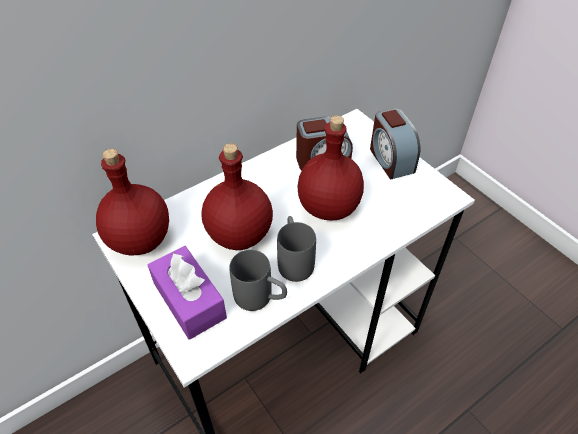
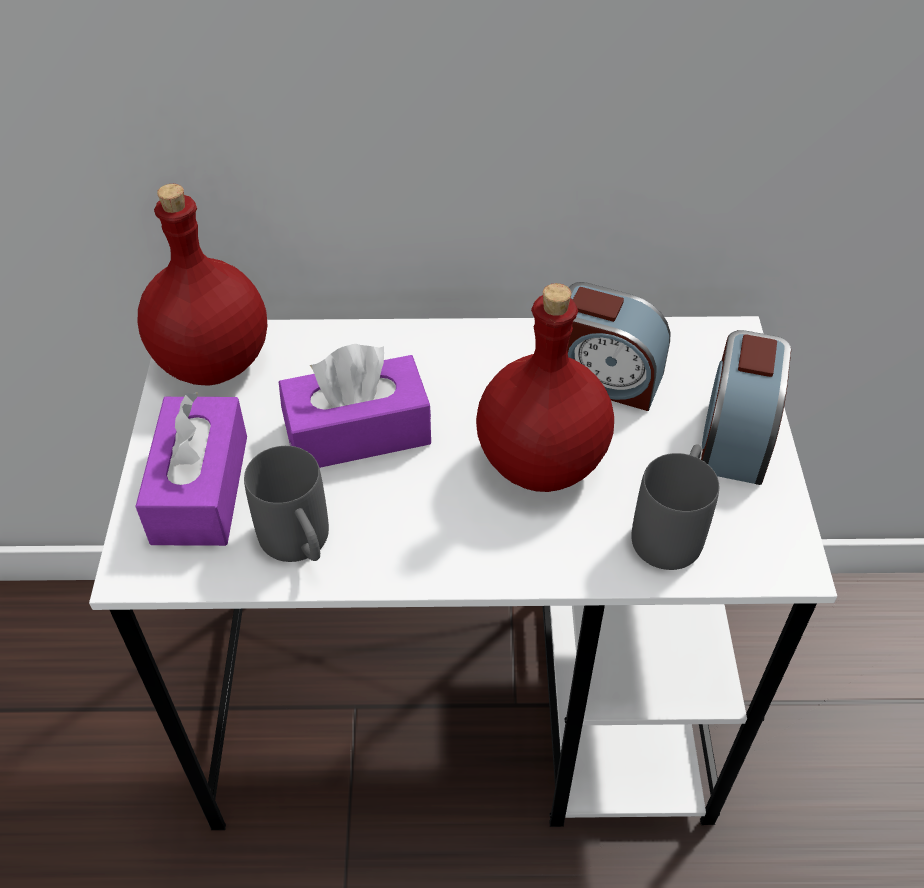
camera: 35 degrees right, 0 degrees up
(240, 235) = (357, 432): red bottle -> purple tissue box
(294, 259) = (405, 516): grey mug -> grey mug (671, 528)

